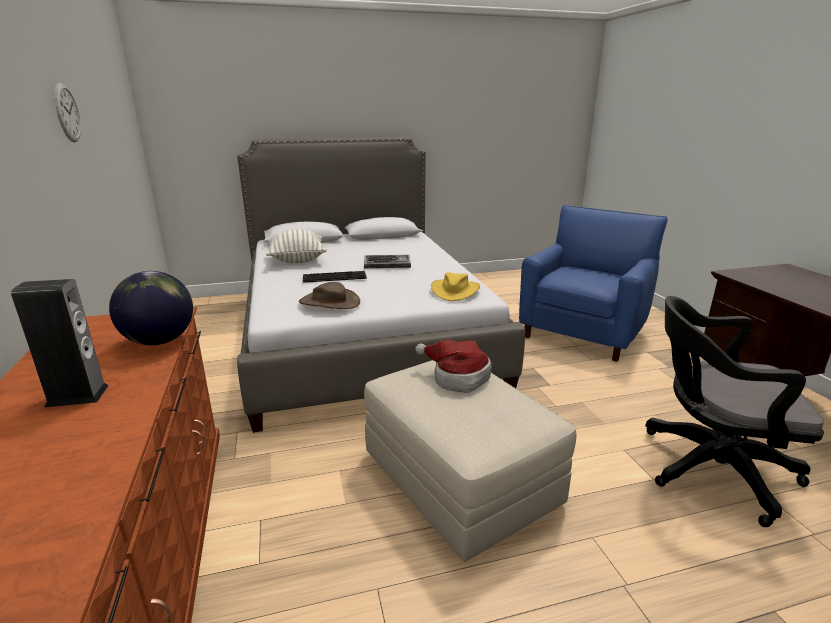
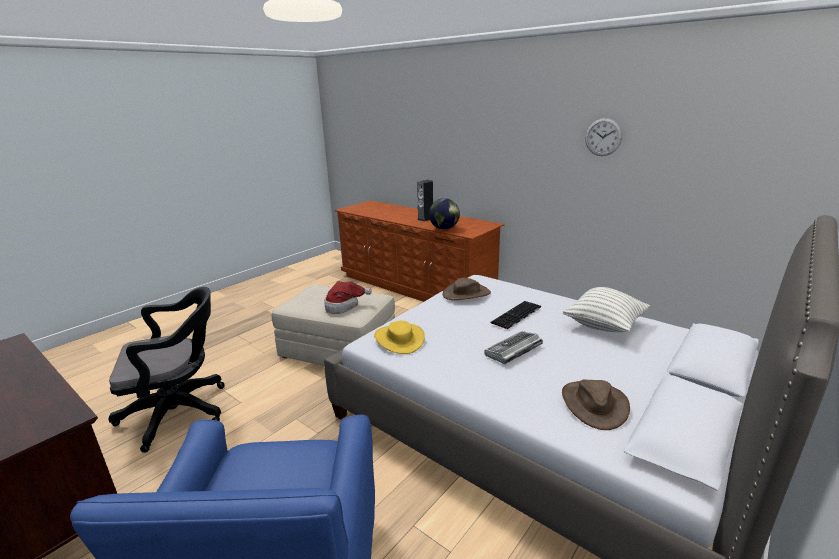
camera: 145 degrees right, 0 degrees up
(396, 245) = (593, 404): none -> brown hat

